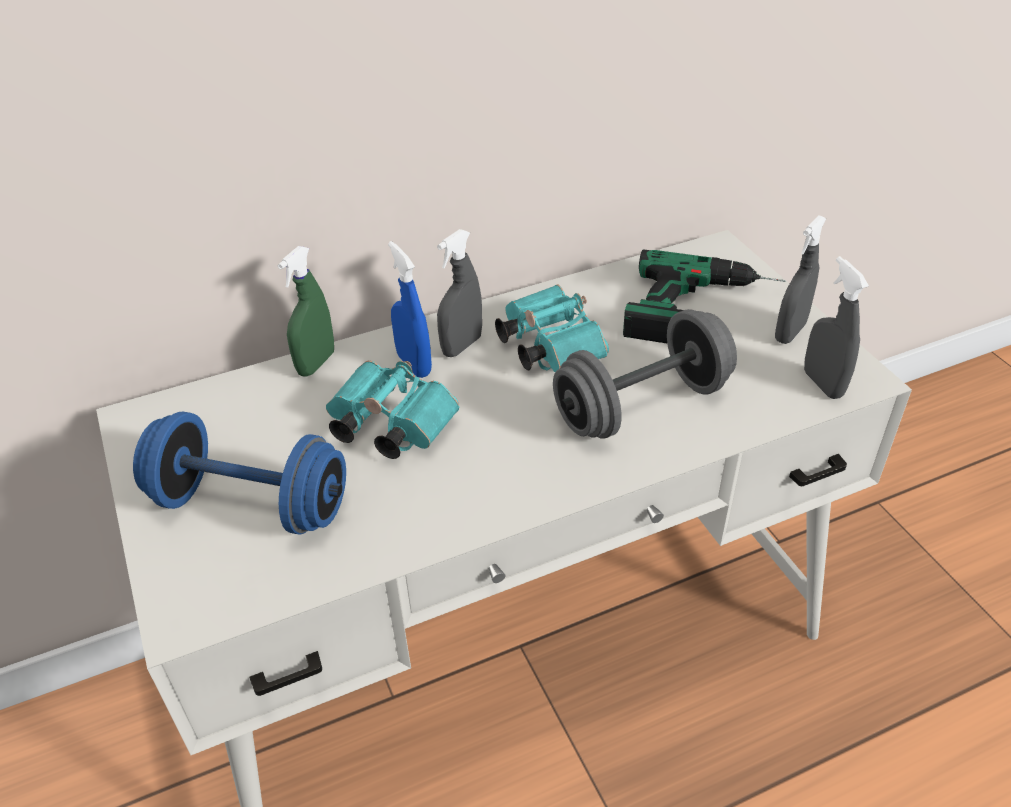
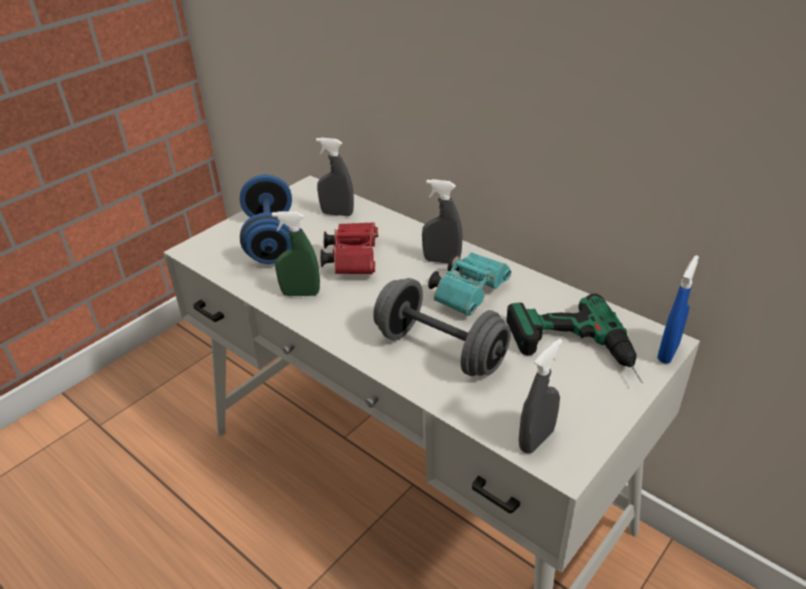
camera: 65 degrees right, 5 degrees down
(316, 363) = (386, 219): green spray bottle -> green spray bottle (300, 293)
(387, 425) = (353, 259): turquoise binoculars -> red binoculars
(414, 364) = (411, 250): blue spray bottle -> blue spray bottle (668, 352)
(790, 332) = (588, 407): grey spray bottle -> grey spray bottle (337, 213)

